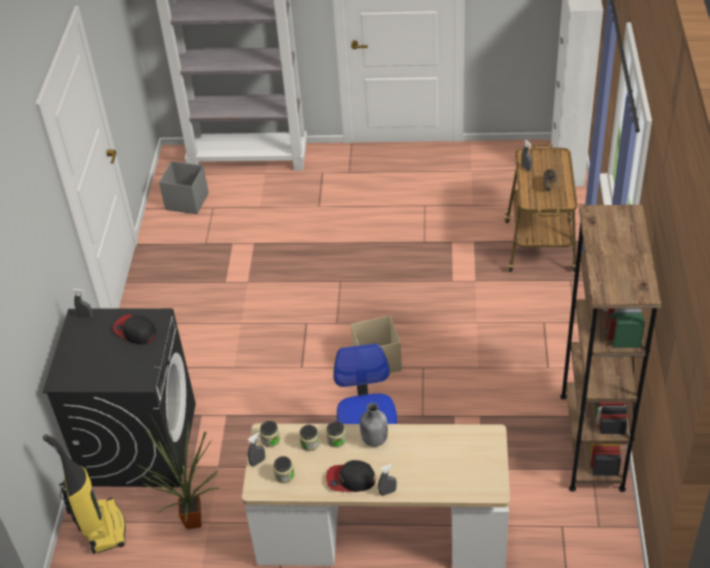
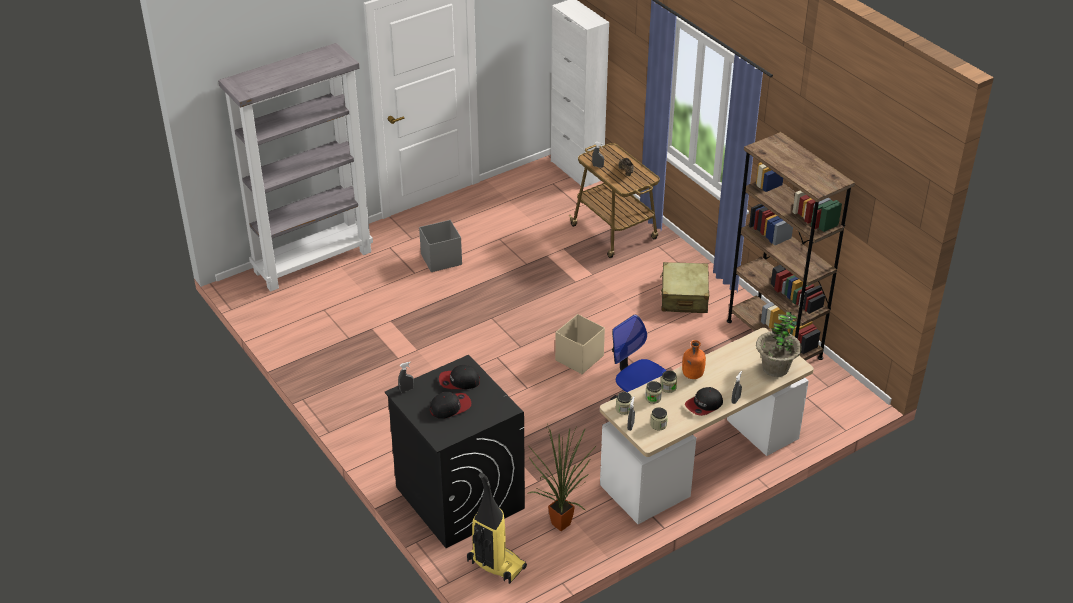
camera: 40 degrees left, 5 degrees down
(100, 353) = (450, 407): none -> cap
(186, 201) = (294, 314): grey storage box -> grey storage box (440, 259)
(374, 439) = (692, 375): grey bottle -> orange bottle
(467, 479) = (775, 368): none -> potted plant
(543, 347) = (684, 296): none -> beige suitcase

